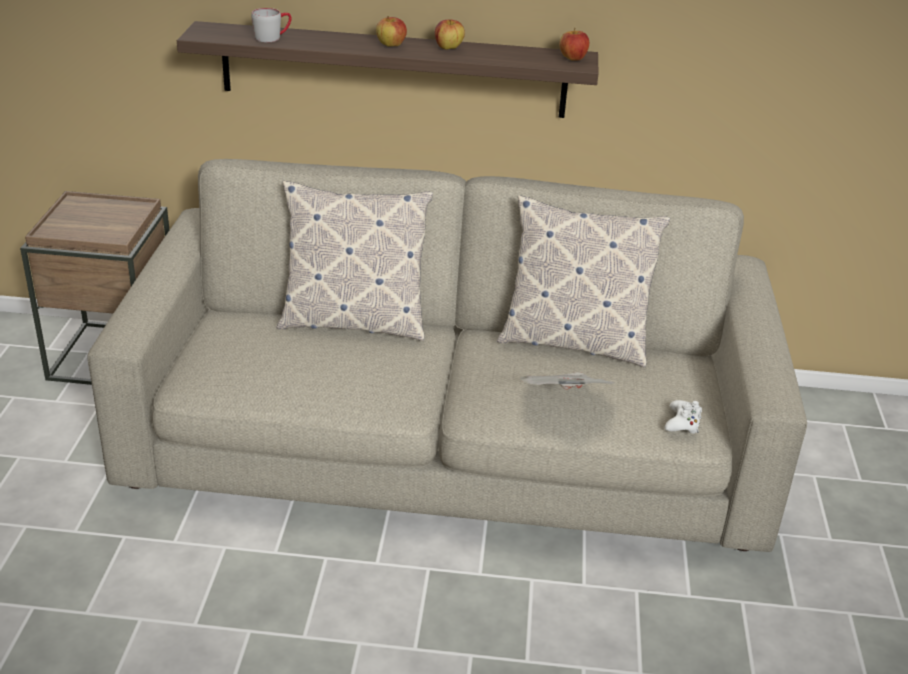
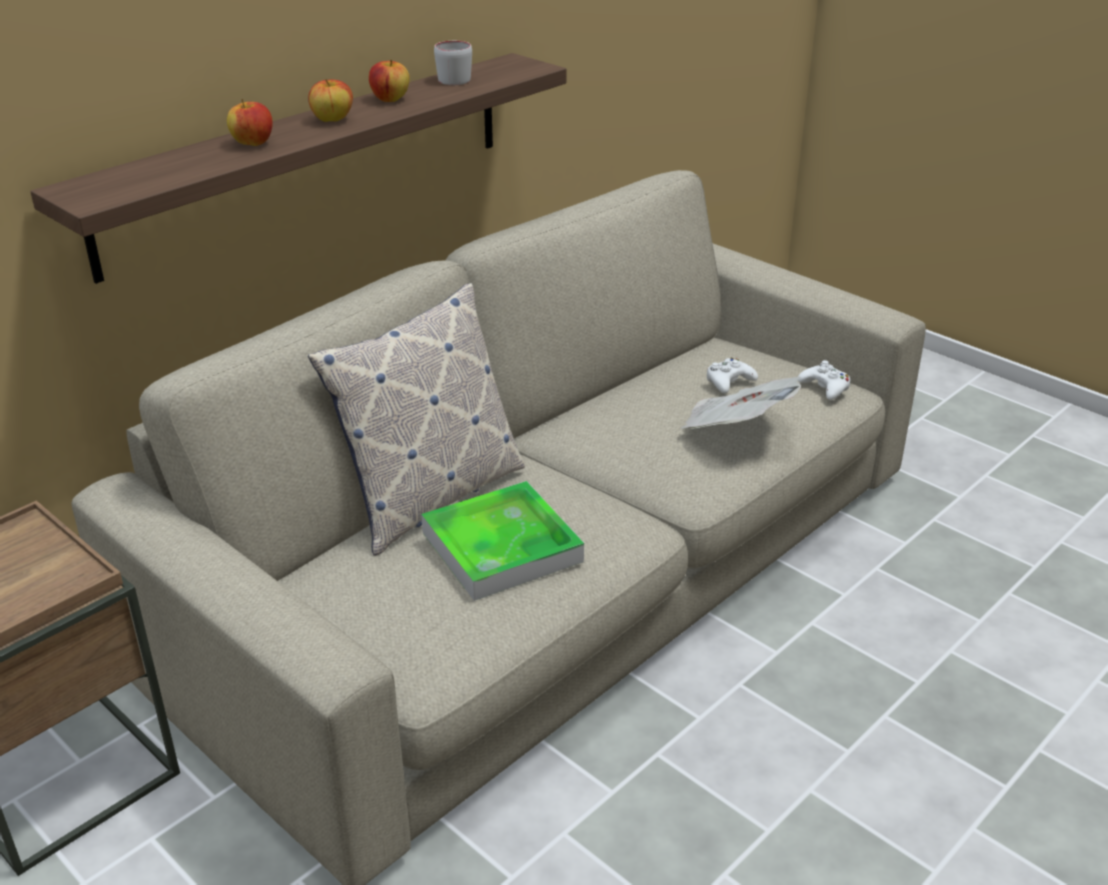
camera: 50 degrees left, 0 degrees up
(273, 37) = (187, 164): grey mug -> grey mug (455, 77)
(320, 362) = (501, 547): none -> tray
(573, 58) = (514, 65): apple -> apple (252, 143)
(573, 342) = (629, 385): pillow -> none
(624, 376) = (729, 382): none -> white game controller

